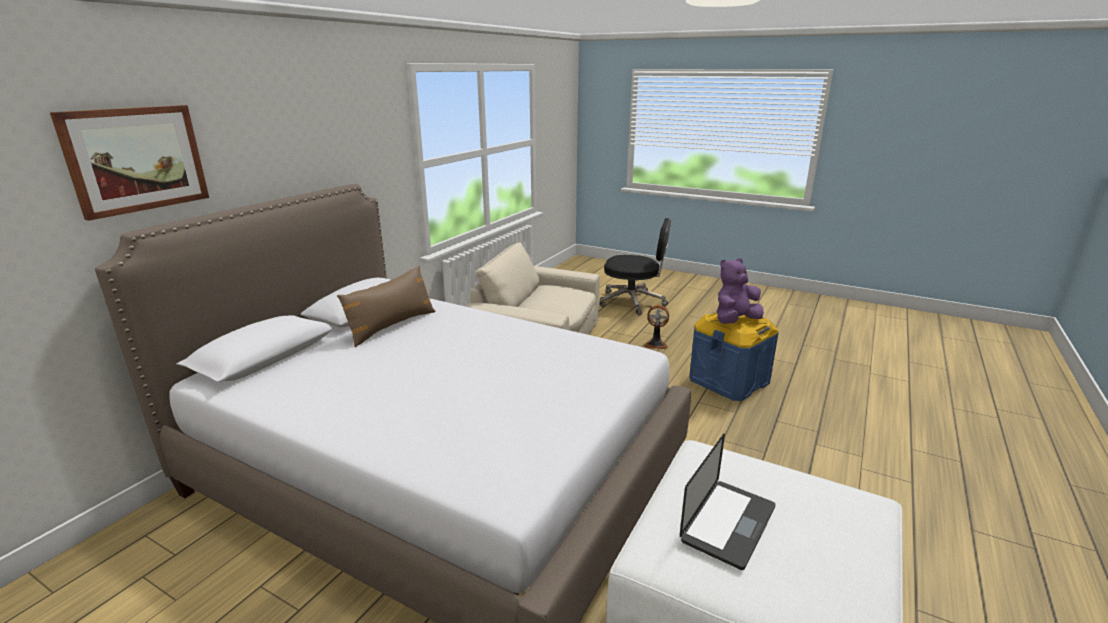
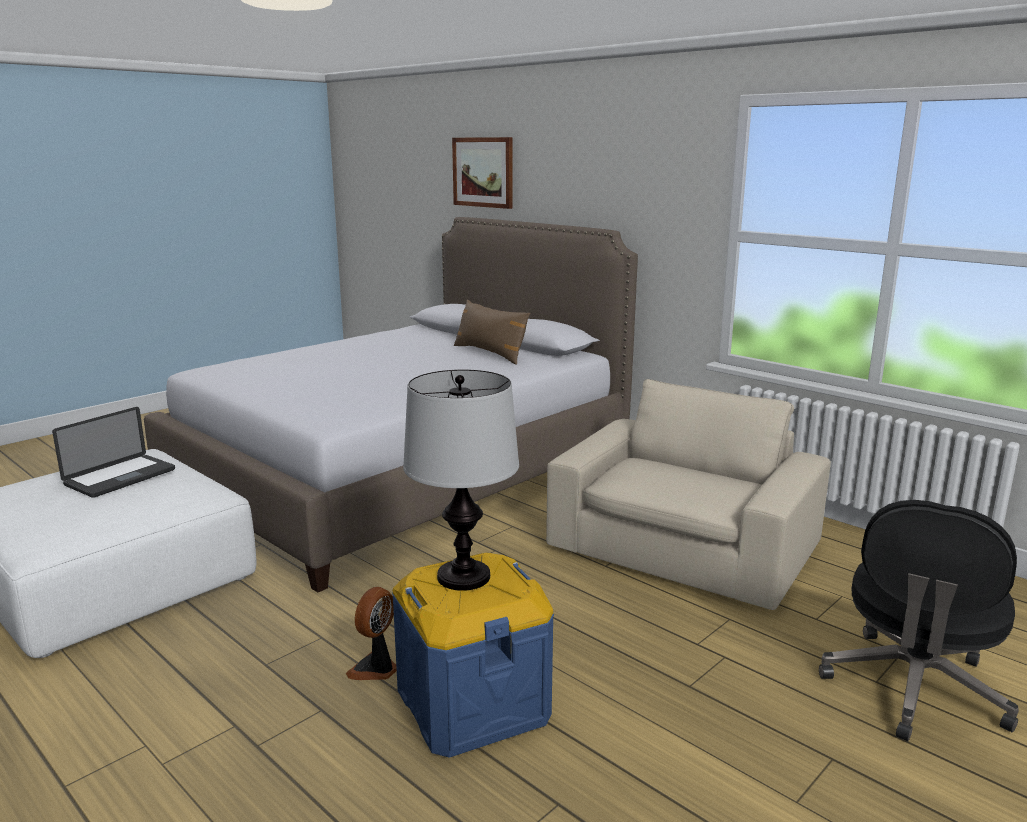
camera: 105 degrees right, 5 degrees down
(656, 344) = (657, 661): fan -> fan (376, 669)
(728, 524) = (120, 477): laptop -> laptop turned 105 degrees counterclockwise
(735, 321) = (464, 577): purple plush toy -> table lamp

